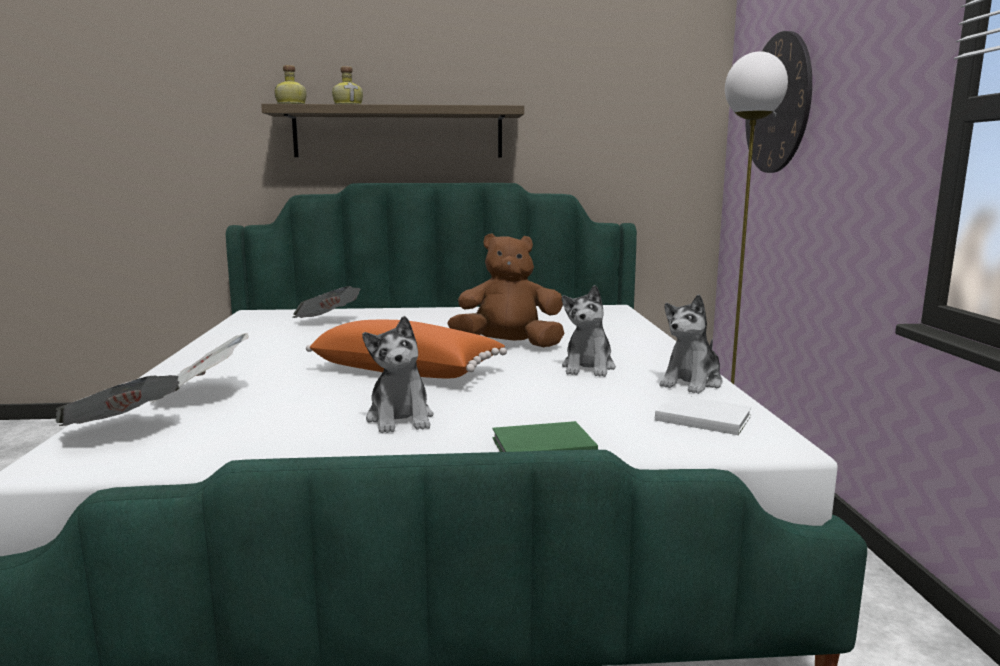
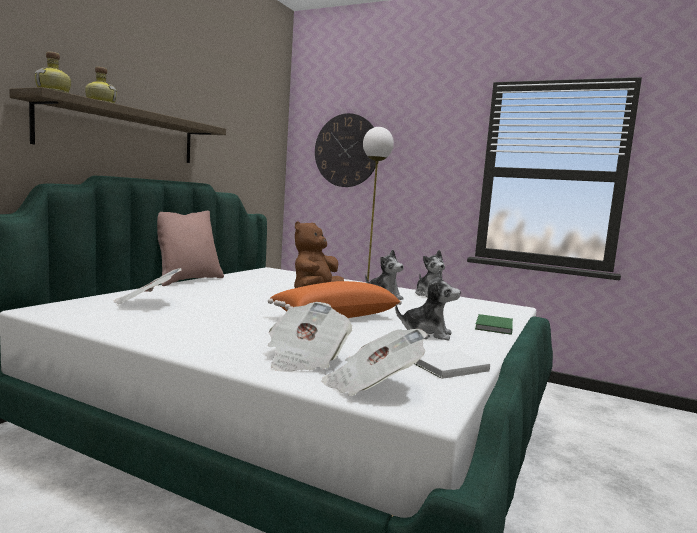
camera: 60 degrees left, 5 degrees down
(457, 307) = (187, 280): none -> pink pillow
(701, 417) = (477, 305): white book -> white book (448, 367)

